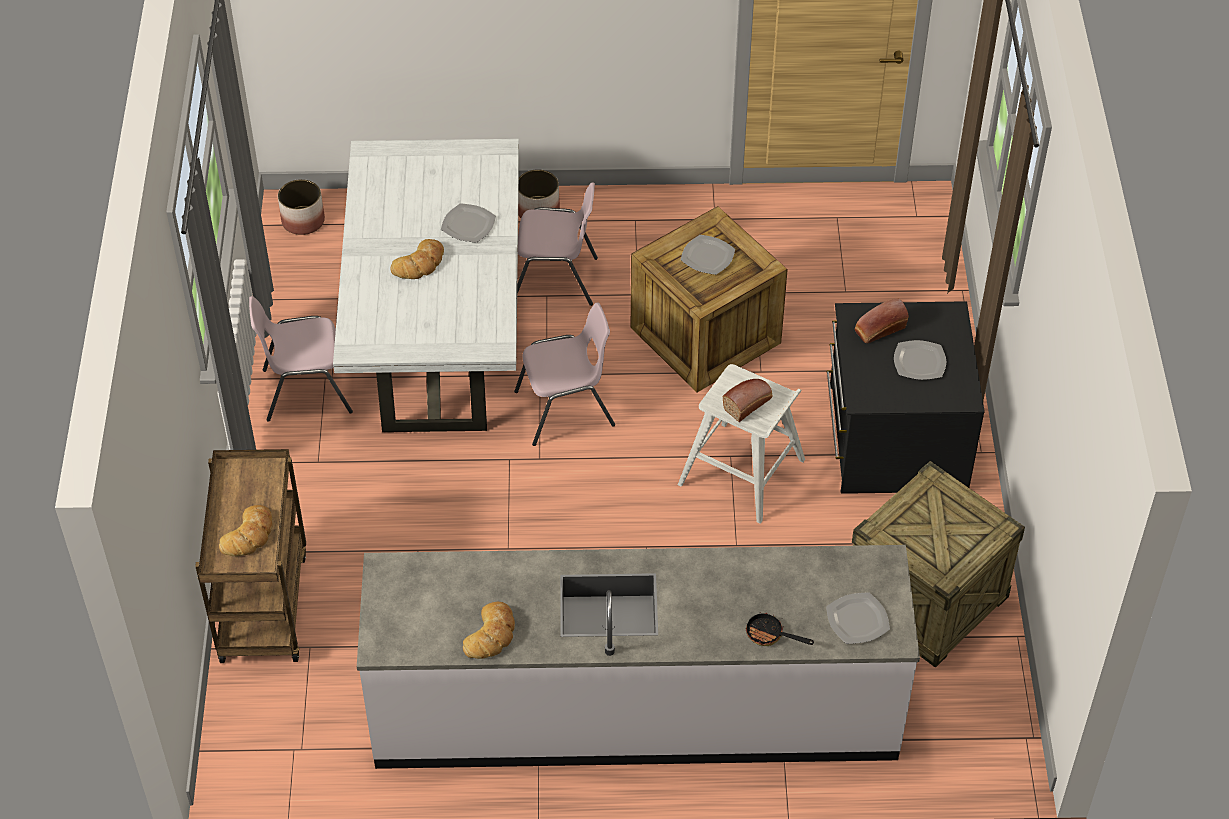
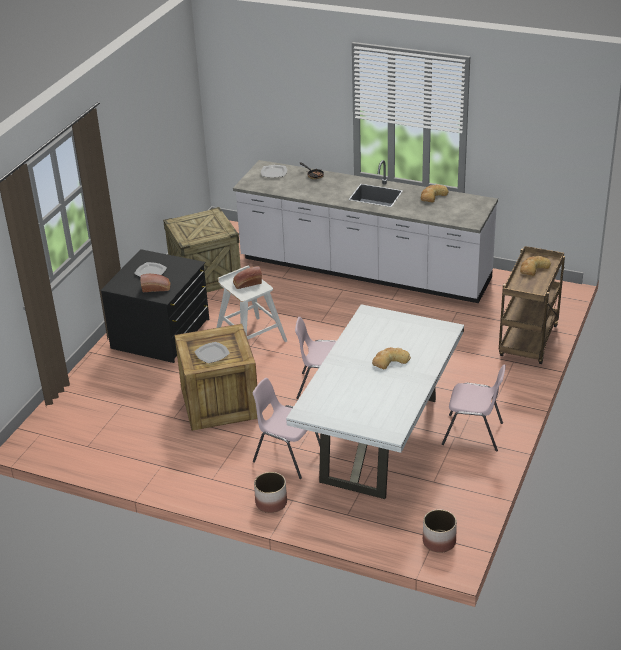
camera: 155 degrees left, 15 degrees down
(468, 225) = (349, 374): plate -> none

